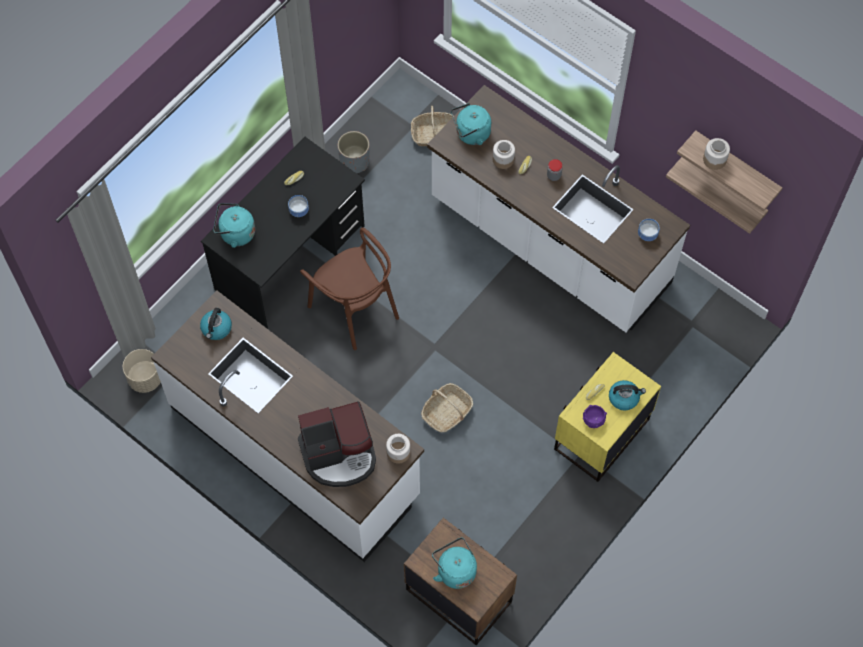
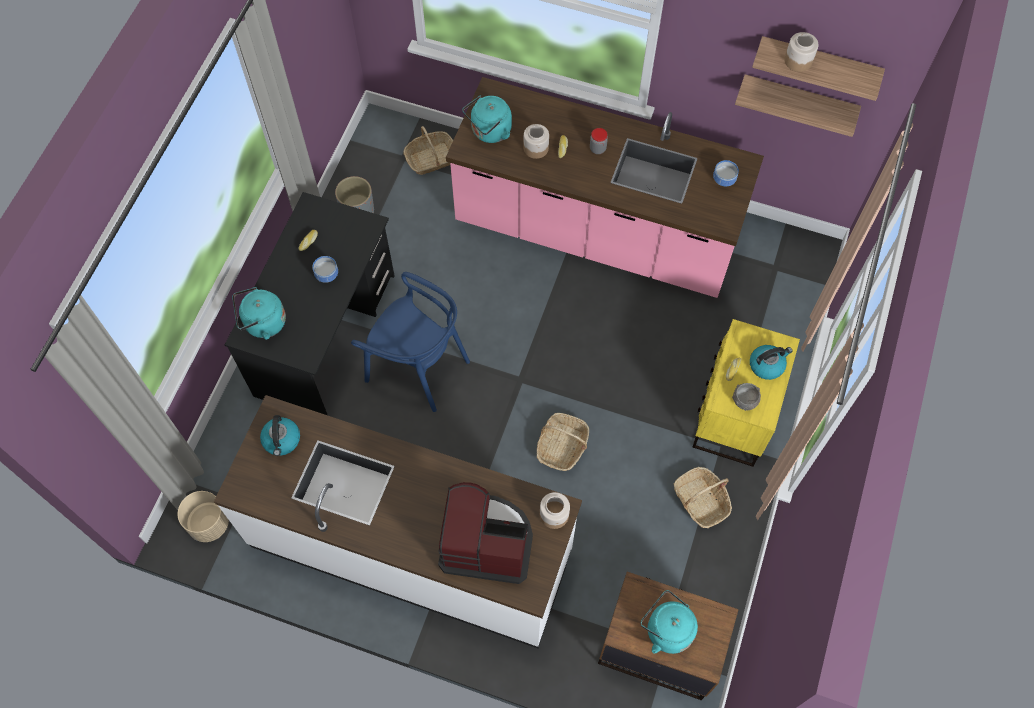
camera: 20 degrees left, 0 degrees up
(339, 454) = (486, 542): coffee machine -> coffee machine turned 135 degrees counterclockwise
(355, 309) = (418, 367): brown chair -> blue chair
(542, 494) = (701, 501): none -> basket
(549, 243) = (595, 232): white counter -> pink counter
(593, 419) = (745, 400): purple bowl -> grey bowl

